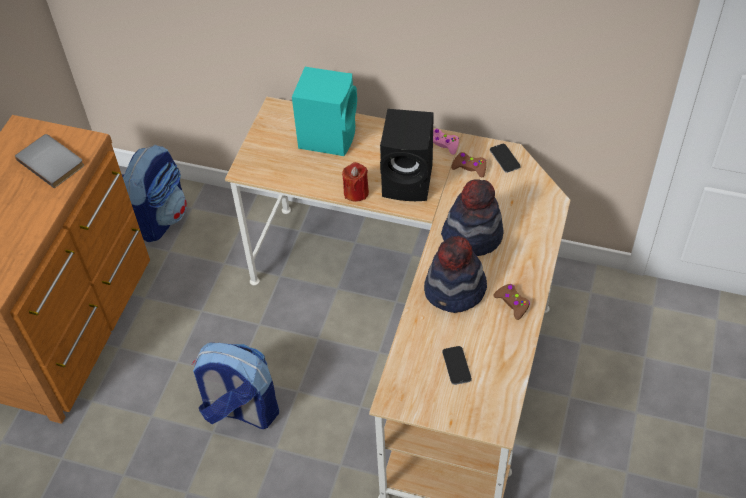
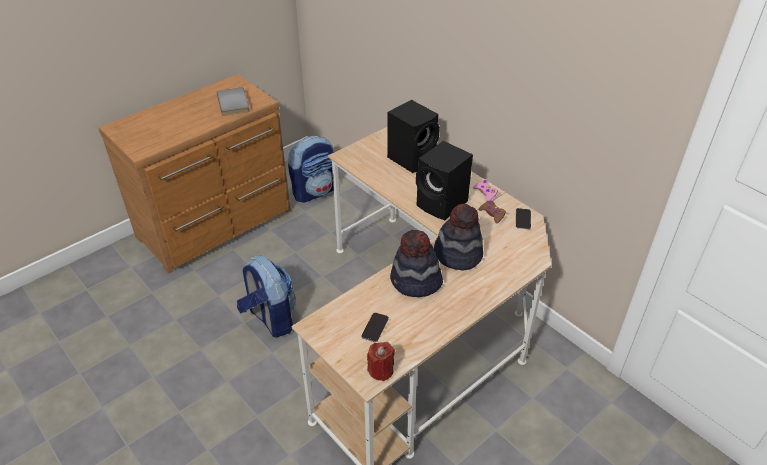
camera: 30 degrees right, 10 degrees down
(328, 136) = (413, 158): turquoise speaker -> black speaker
(356, 192) = (401, 196): red candle -> red candle (381, 370)
(512, 303) = (449, 309): brown game controller -> none

